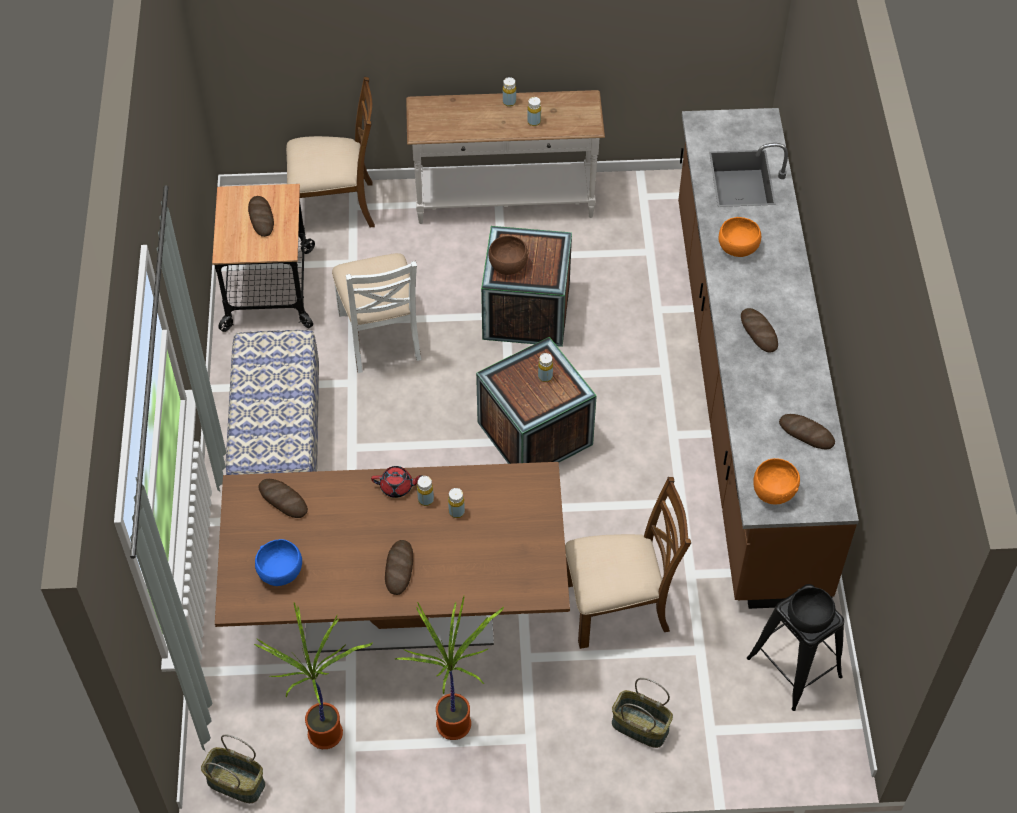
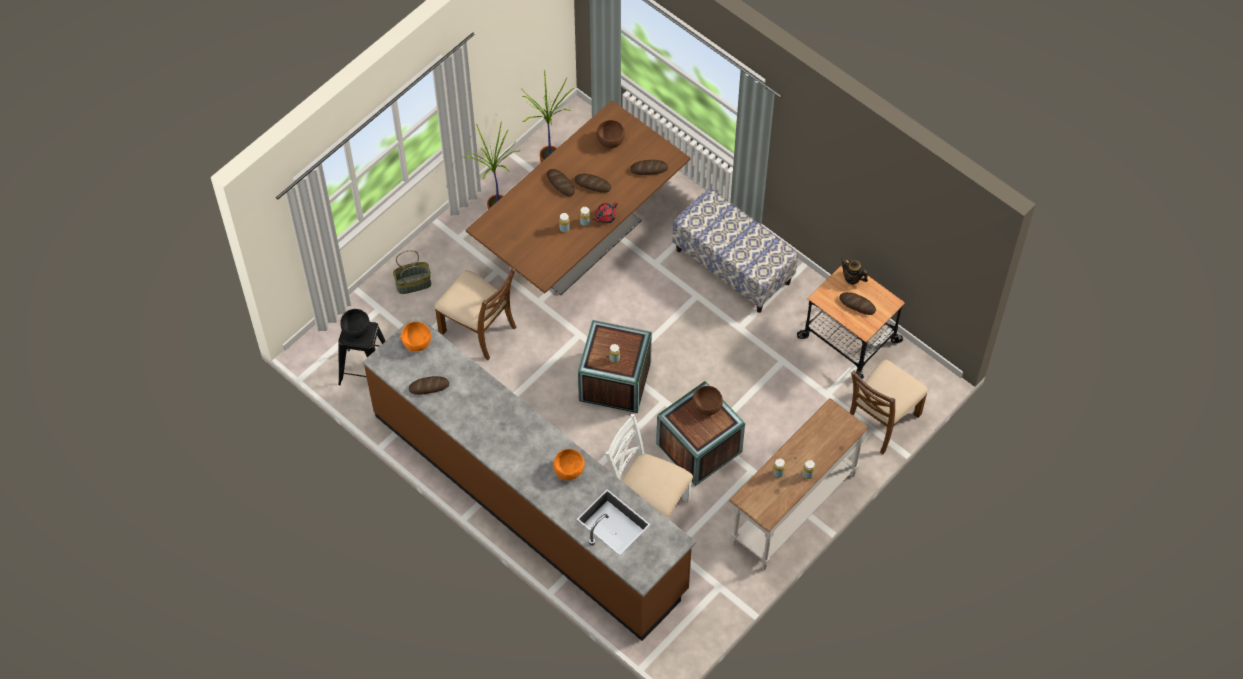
camera: 135 degrees right, 5 degrees up
(231, 243) = (852, 278): none -> teapot
(235, 783) = (565, 119): basket -> none
(281, 571) = (610, 141): blue bowl -> brown bowl
(381, 335) = (757, 365): white chair -> white chair (649, 503)
(618, 606) = (479, 329): brown chair -> brown chair turned 90 degrees counterclockwise
(758, 332) = (507, 425): bread -> bread (592, 184)

